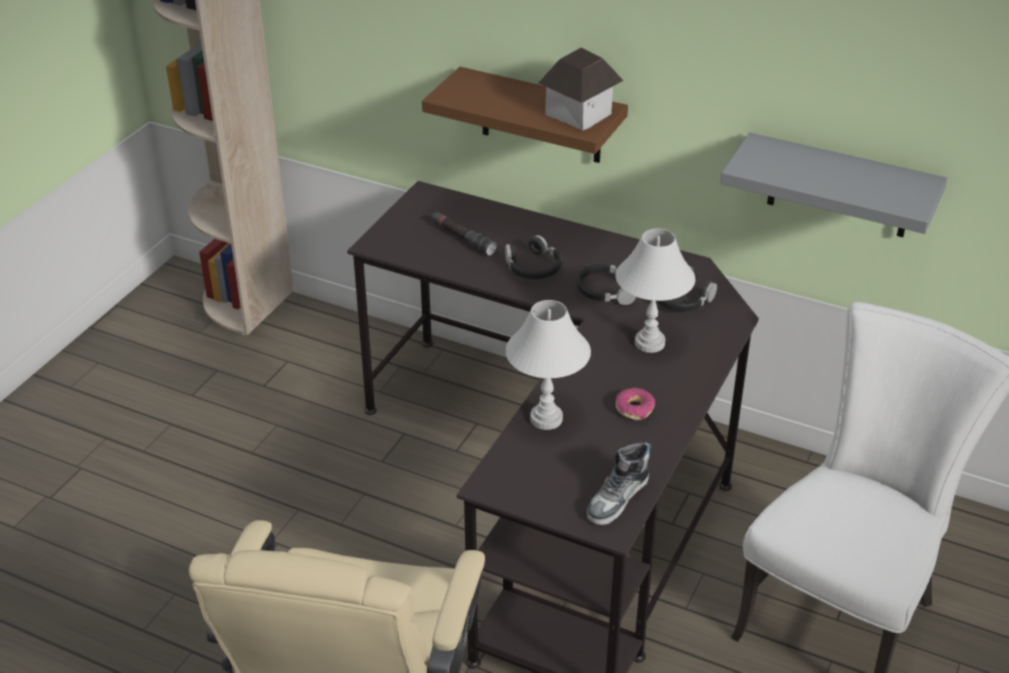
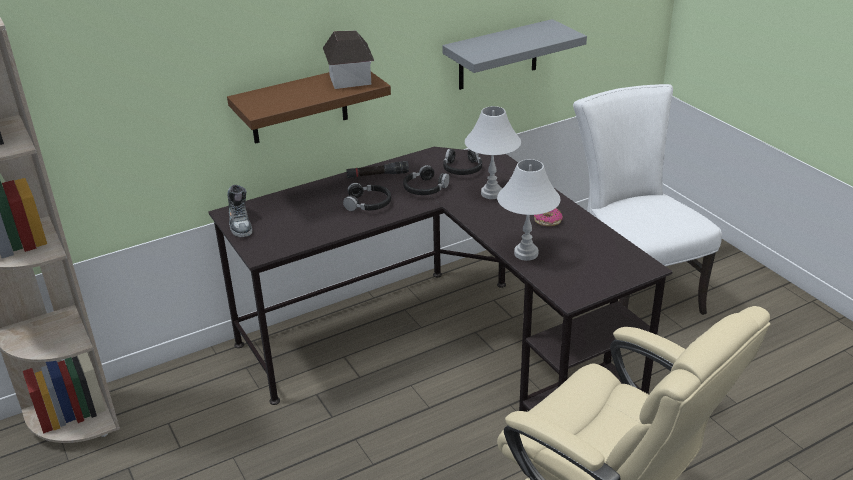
camera: 55 degrees left, 5 degrees down
(463, 239) = (302, 217): black flashlight -> black flashlight (377, 175)
(618, 498) = (622, 255): shoe -> shoe (240, 223)

